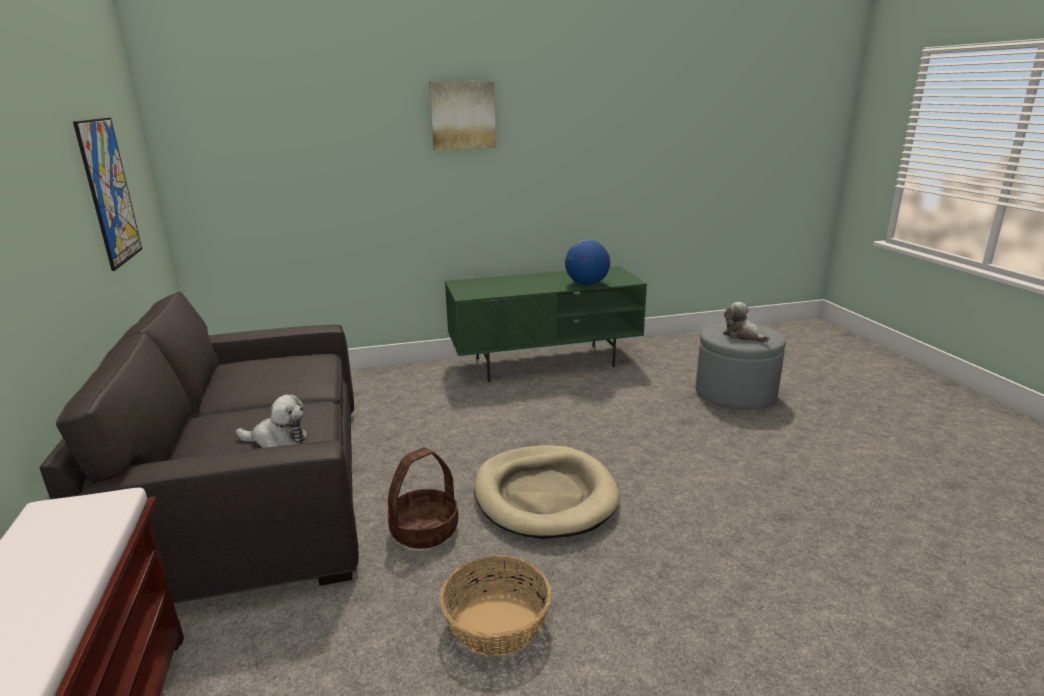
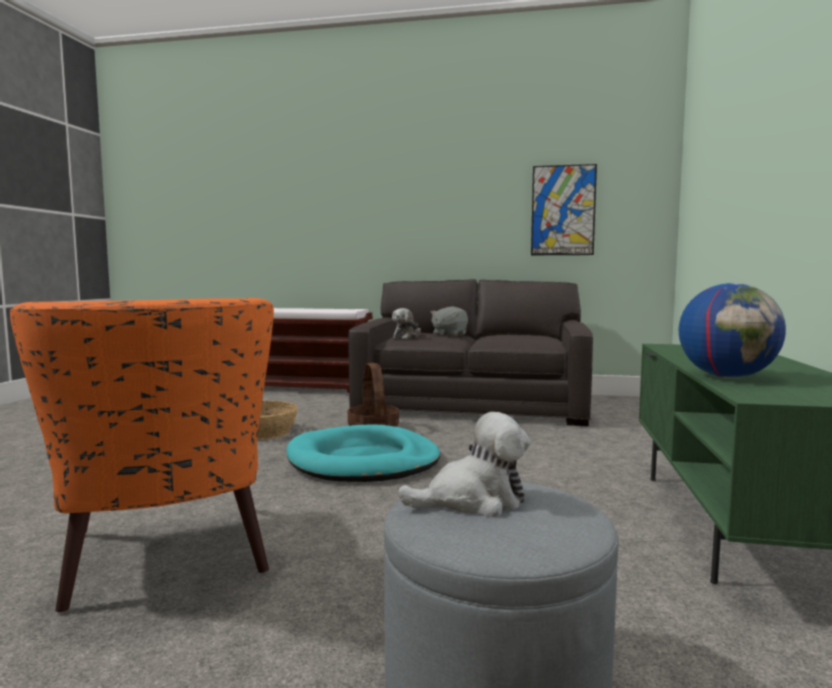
camera: 115 degrees right, 15 degrees down
(238, 417) = (449, 335): none -> grey plush toy
(462, 115) = (794, 89): picture -> none
(544, 496) = (363, 461): beige dog bed -> turquoise dog bed
(789, 498) = (167, 564): none -> orange armchair

